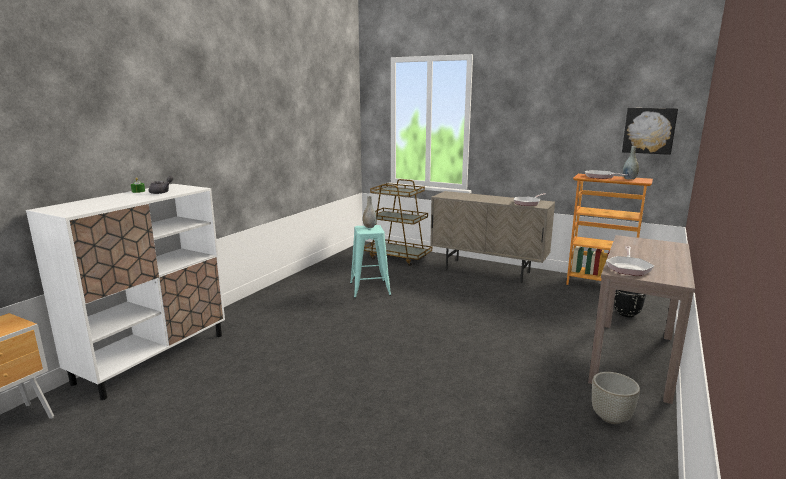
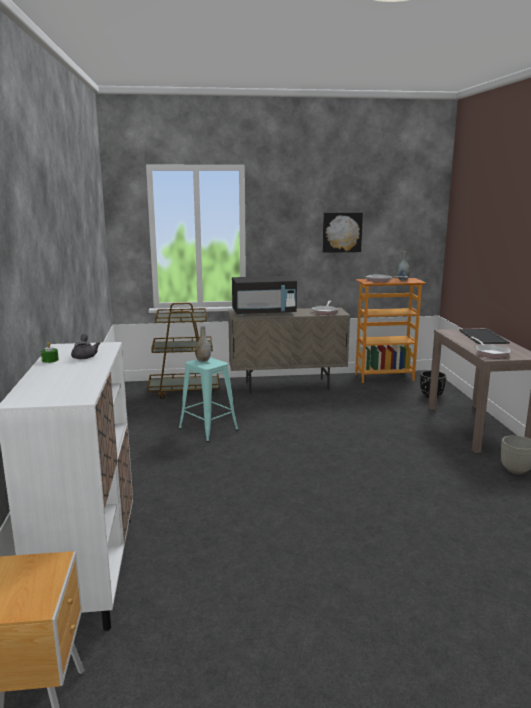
camera: 35 degrees left, 0 degrees up
(468, 196) = (264, 313): none -> black microwave
(649, 130) = (408, 236): picture -> picture (341, 232)
(662, 251) = (484, 337): none -> tray

